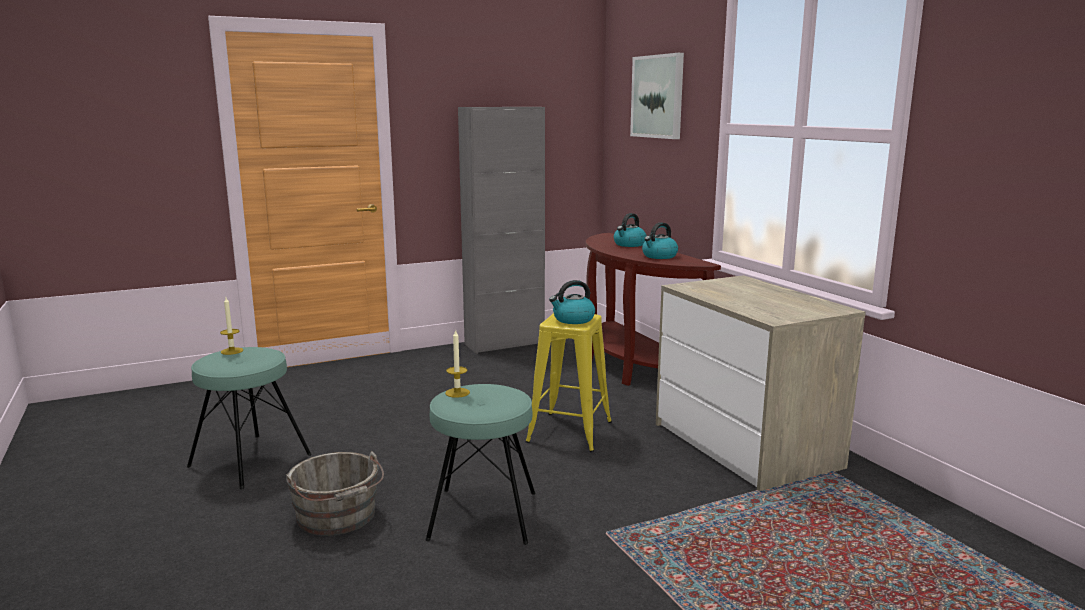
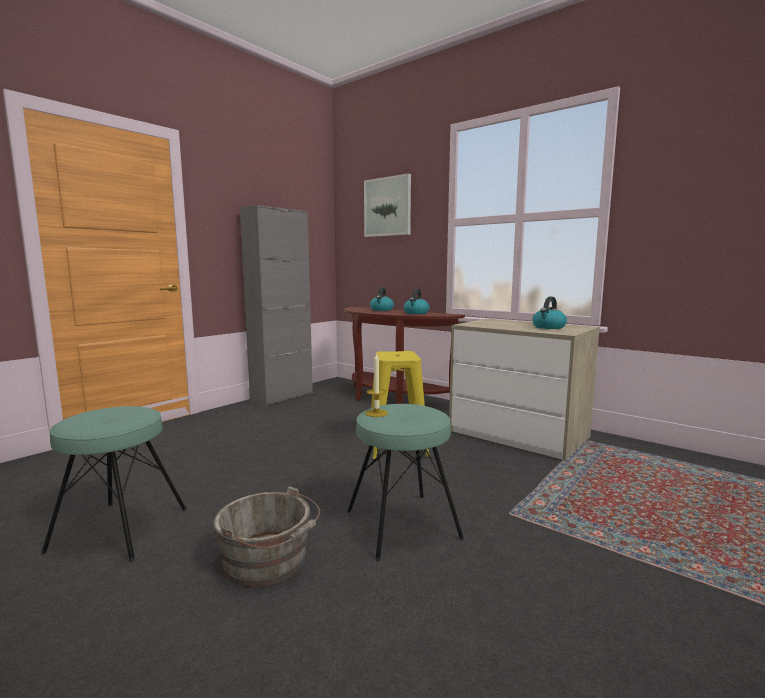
camera: 25 degrees left, 5 degrees down
(232, 351) = (91, 413): candle -> none
(573, 319) = (399, 354): kettle -> kettle (548, 327)

